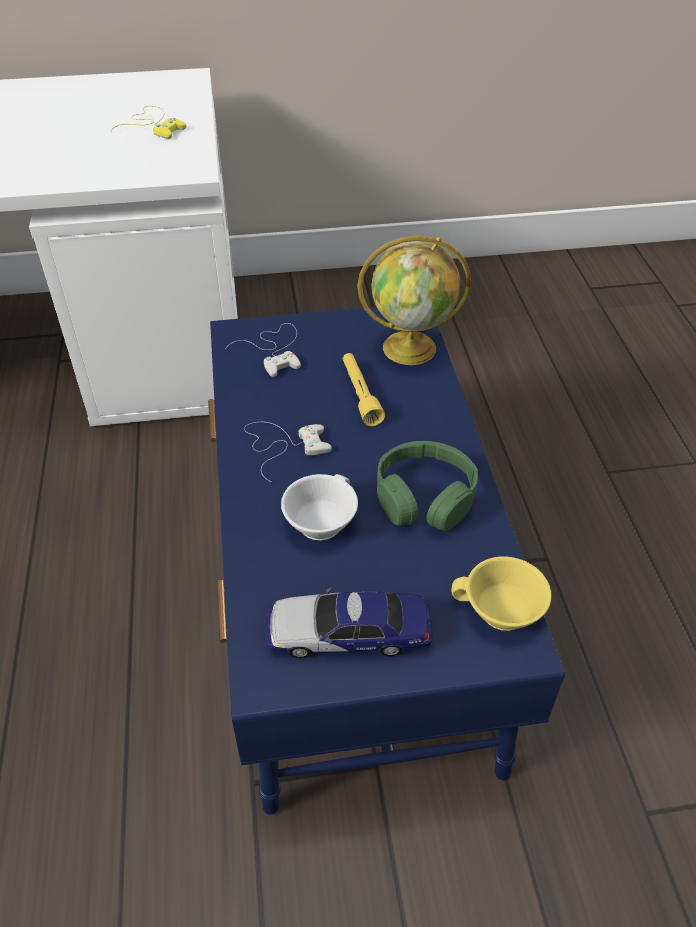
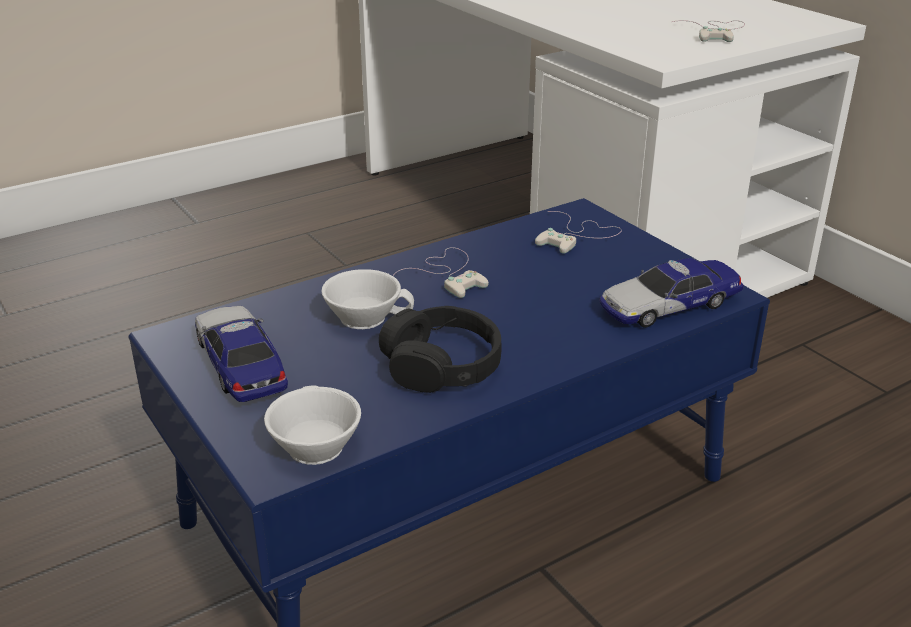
camera: 65 degrees right, 15 degrees down
(152, 125) = (716, 32): yellow game controller -> white game controller
(360, 395) = (559, 294): yellow flashlight -> none
(411, 347) = (669, 305): globe -> toy car
(424, 497) = (442, 365): green headphones -> black headphones
(500, 612) = (311, 445): yellow cup -> white cup

